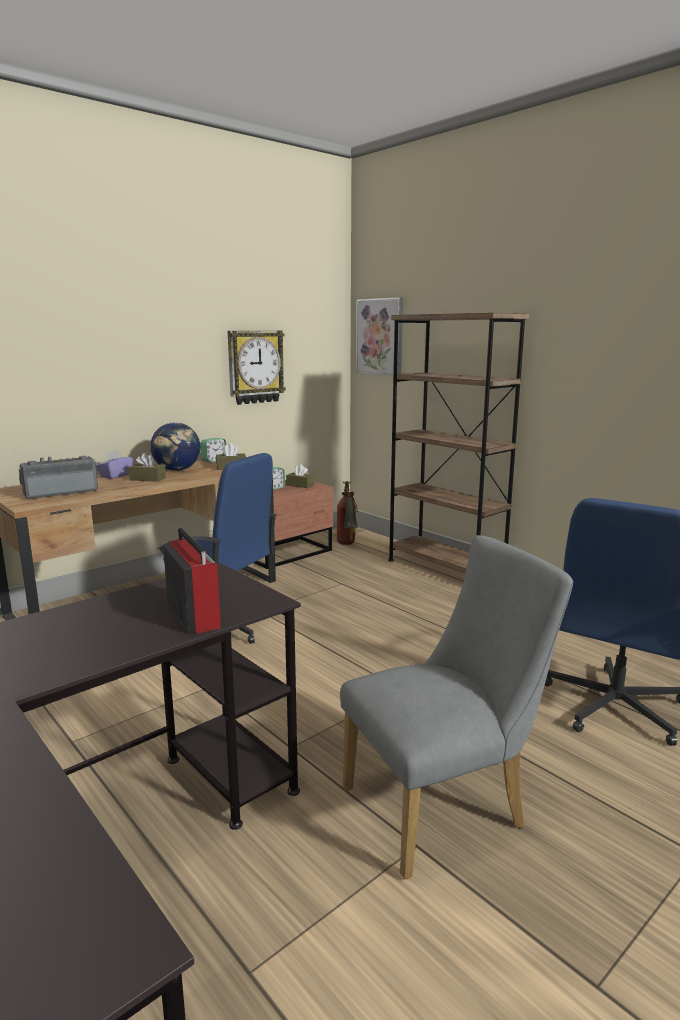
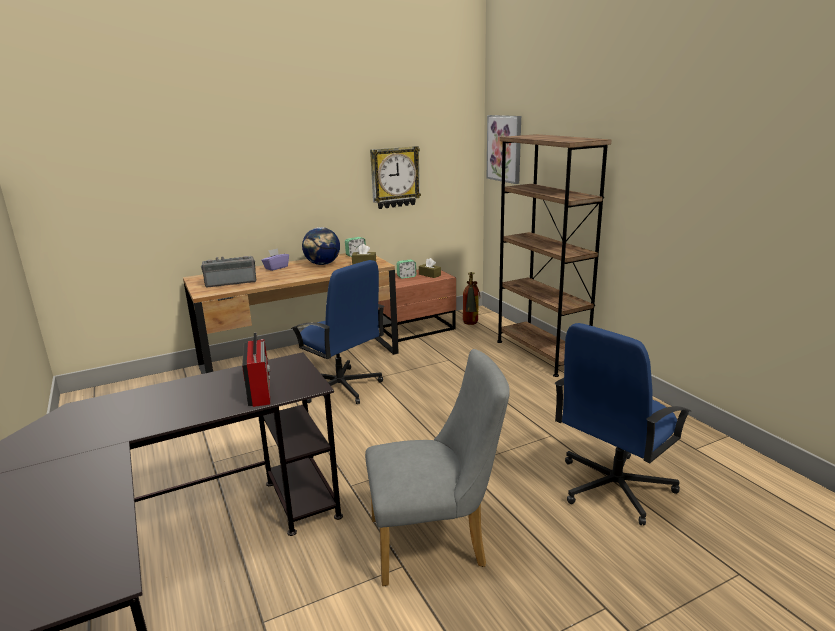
camera: 15 degrees right, 5 degrees up
(147, 479) = (296, 272): brown tissue box -> none

